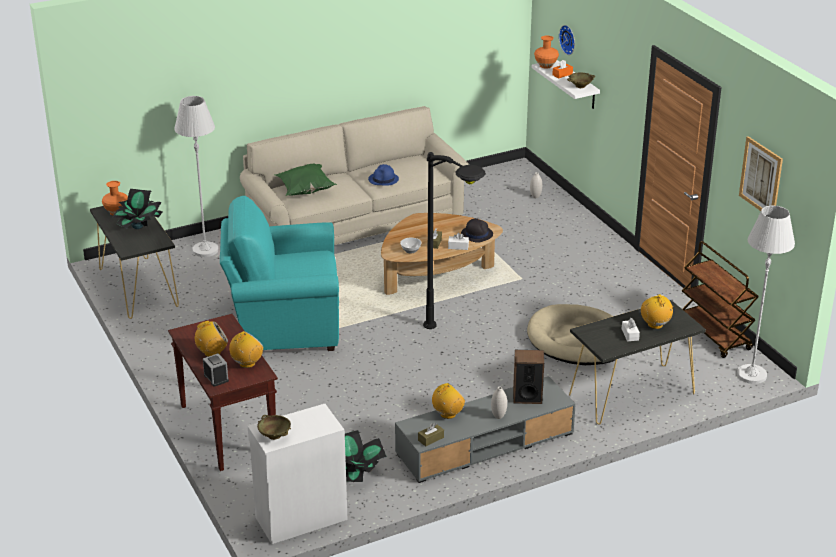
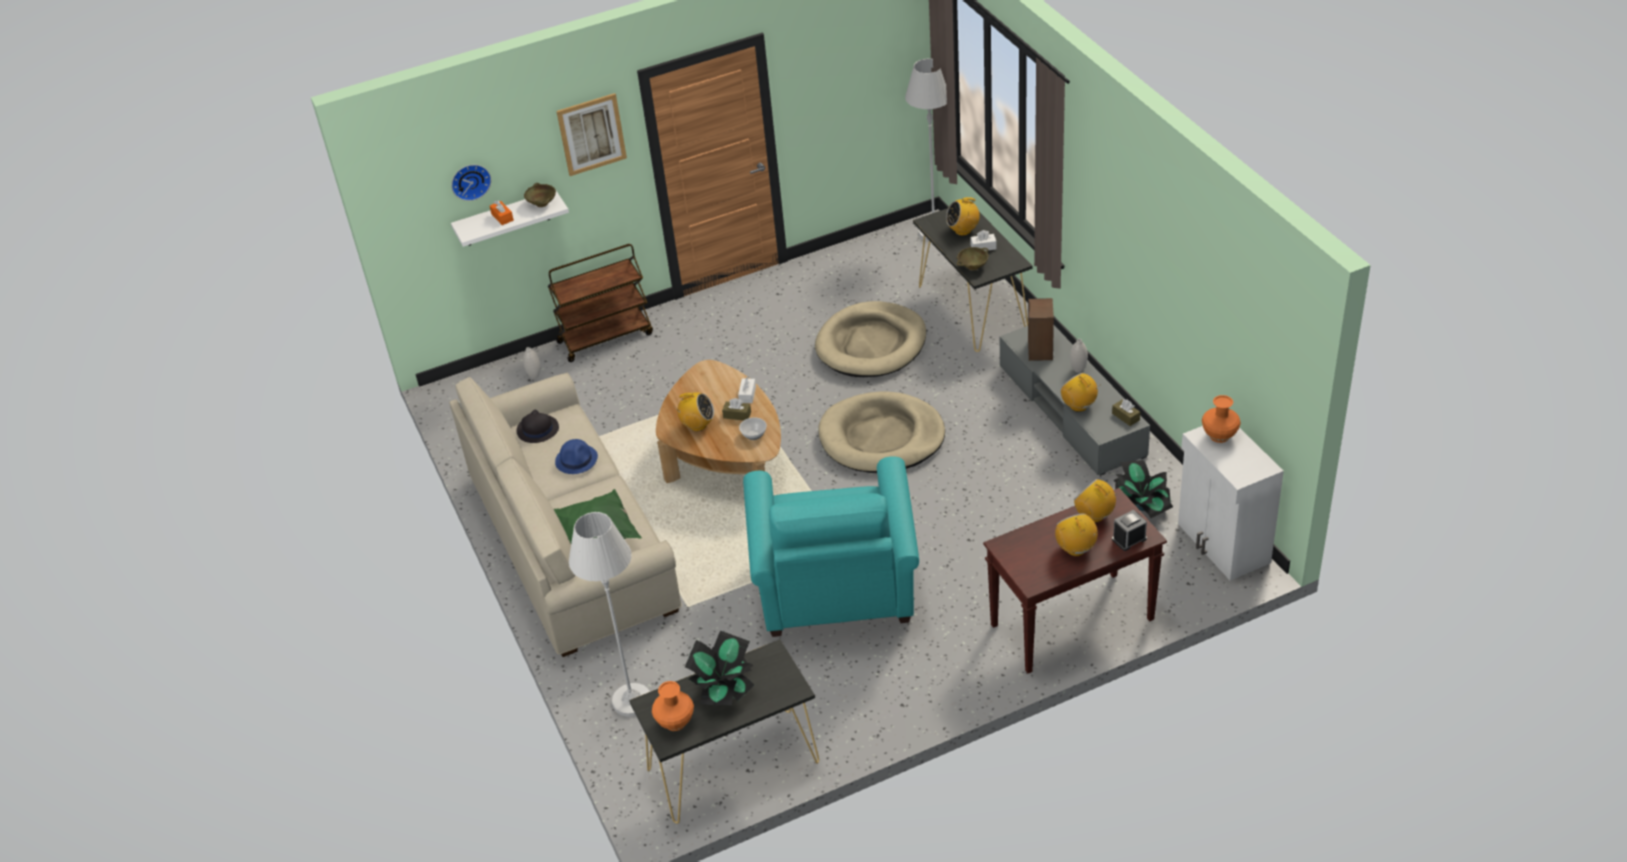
camera: 85 degrees left, 10 degrees up
(274, 435) = (1251, 466): beige bowl -> beige bowl (973, 266)
(424, 228) = (697, 425): none -> radio
(455, 344) = (881, 437): black floor lamp -> beige dog bed
(476, 234) = (717, 380): black hat -> black hat (537, 429)
(545, 66) = (471, 230): orange vase -> orange vase (1220, 436)
(714, 335) = (861, 251): brown cart -> brown cart (606, 337)
(761, 177) = (848, 71): picture -> picture (591, 134)

